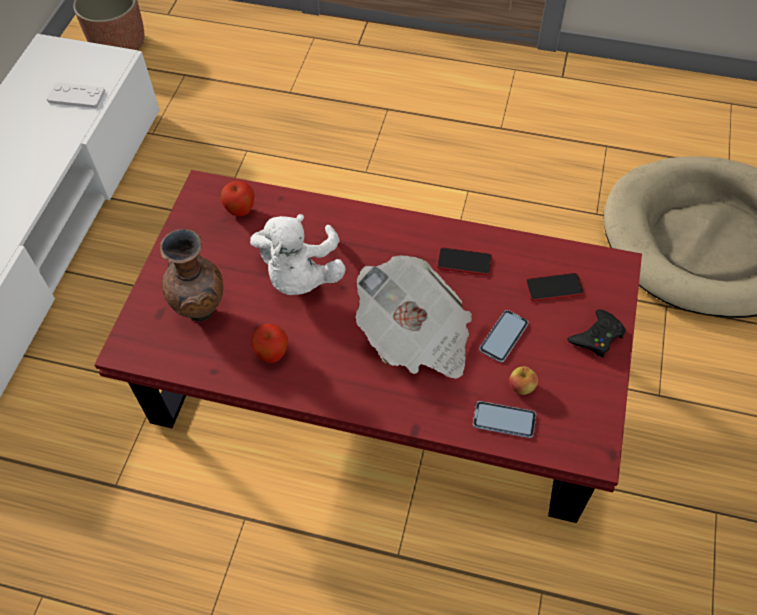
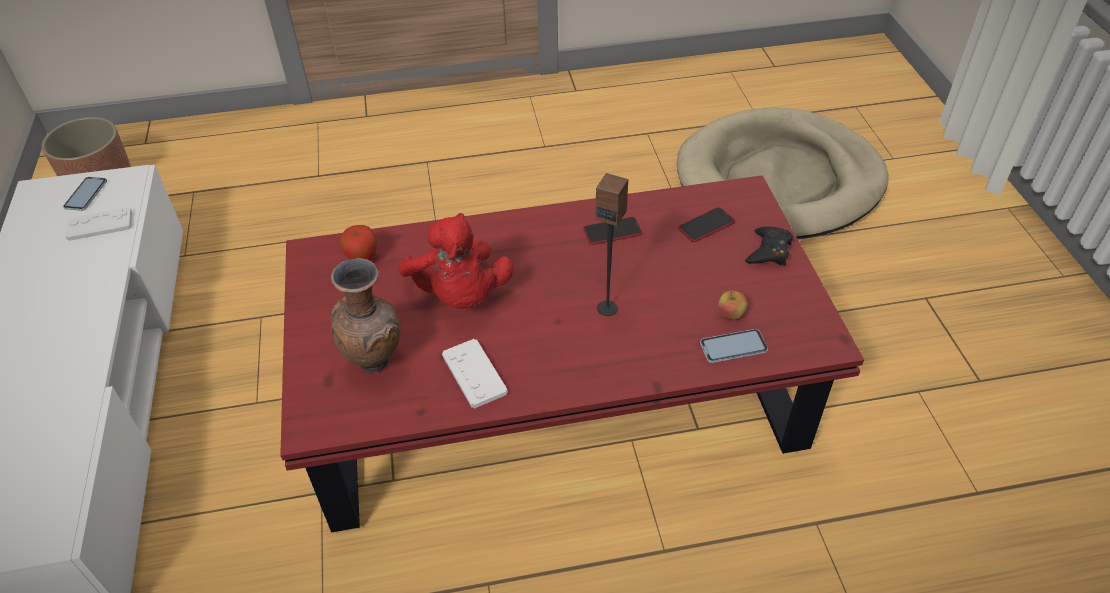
camera: 25 degrees left, 10 degrees down
(272, 355) = (474, 374): apple -> white game controller
(300, 276) = (459, 295): white plush toy -> red plush toy
(416, 337) = (607, 308): newspaper -> speaker
(503, 337) = (688, 279): phone -> phone (86, 194)

